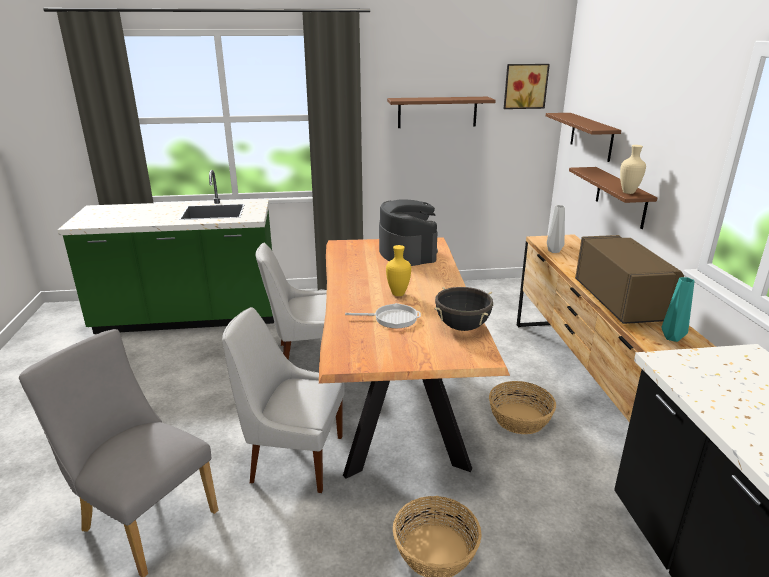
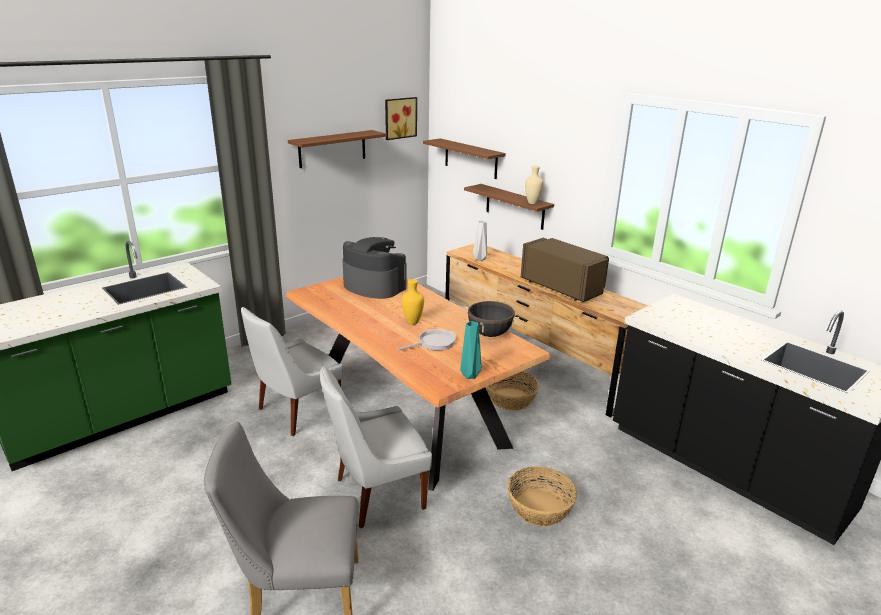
camera: 35 degrees left, 0 degrees up
(671, 338) = (614, 304): turquoise vase -> turquoise vase (469, 376)

